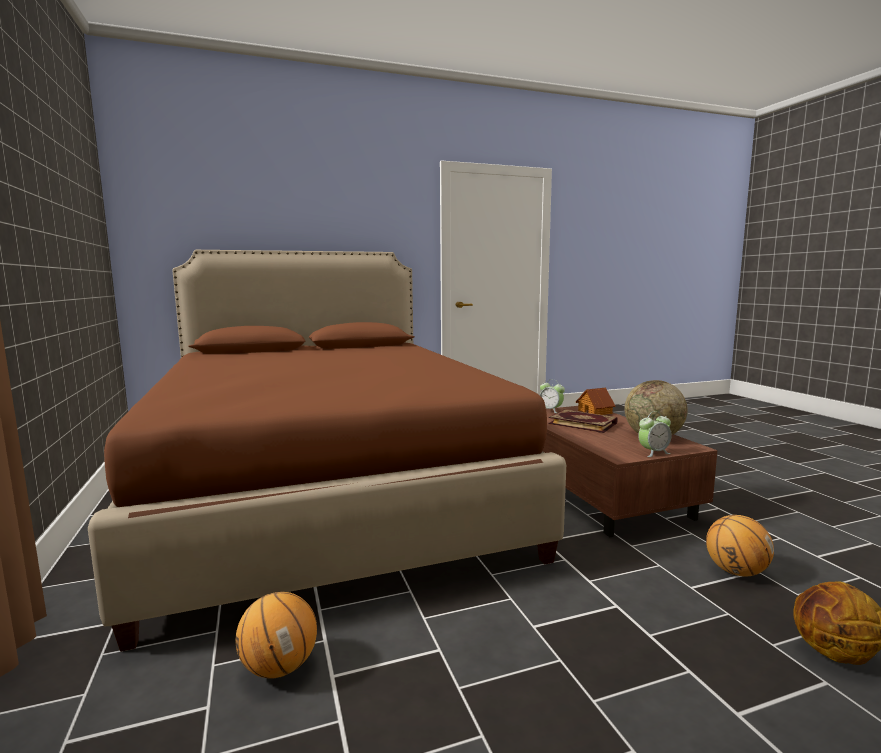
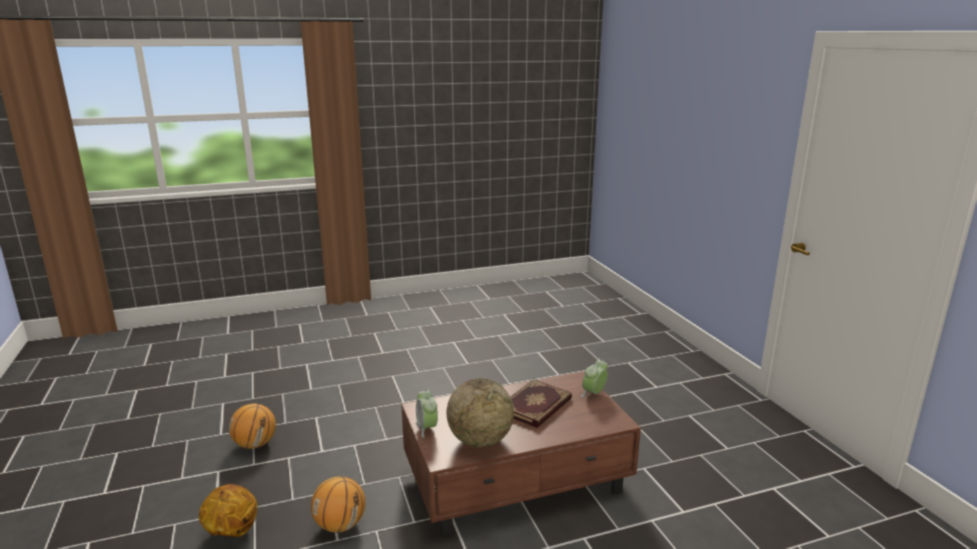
camera: 90 degrees right, 10 degrees up
(279, 667) = (318, 352): basketball -> basketball (255, 444)
(327, 490) = (517, 343): brown bed -> none
(595, 412) = (594, 423): toy house -> none

